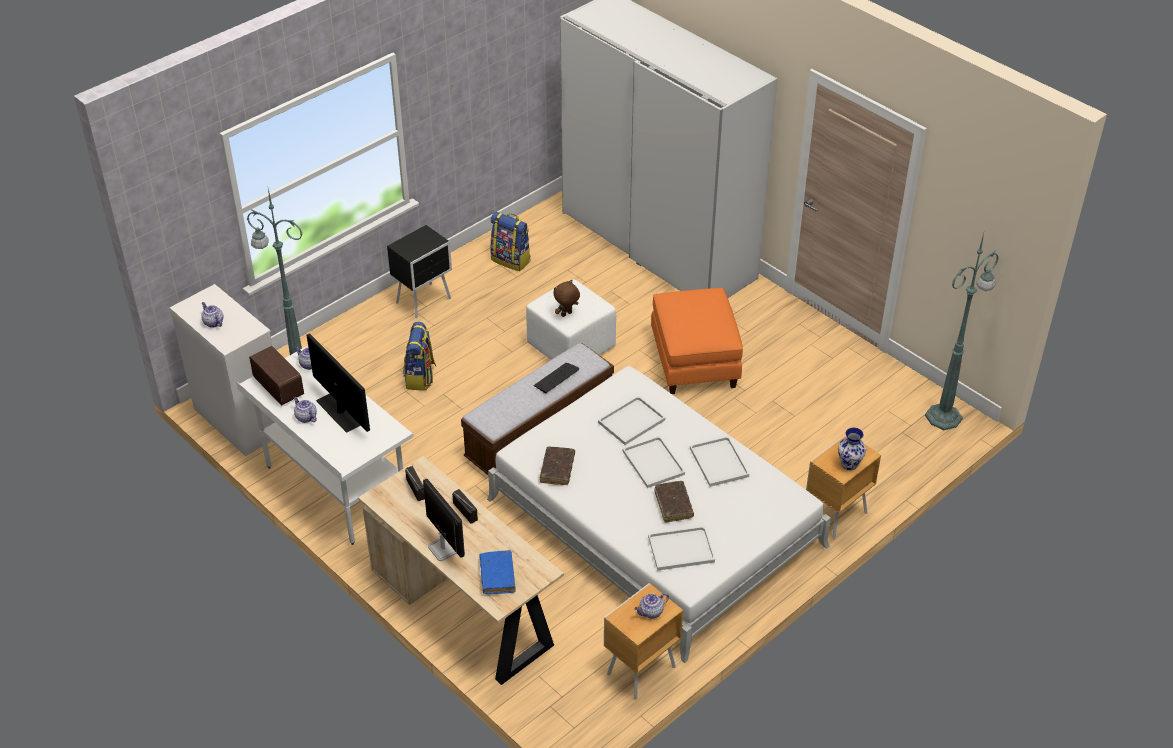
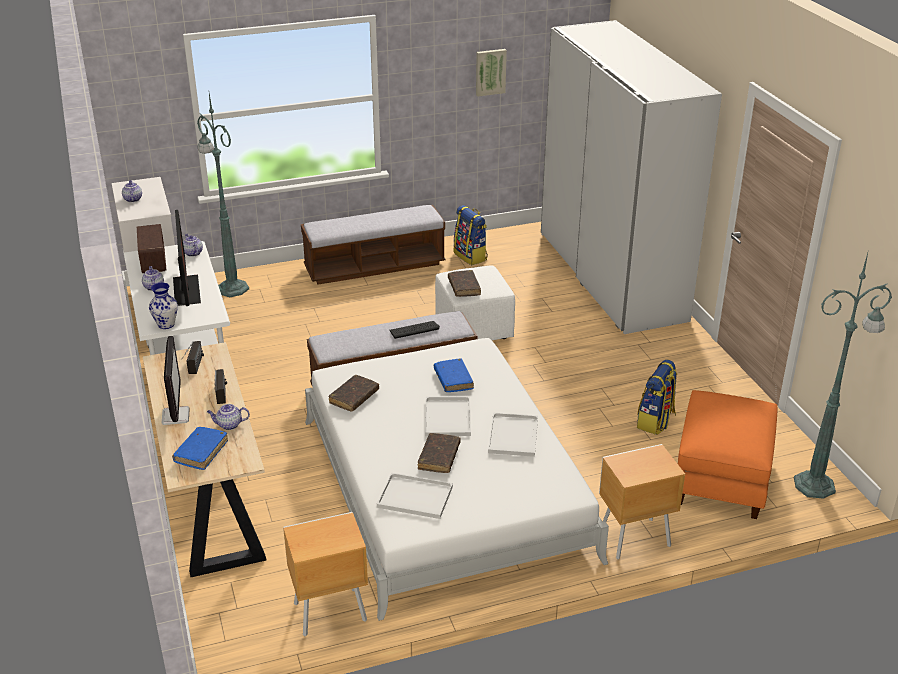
camera: 25 degrees right, 10 degrees down
(420, 377) = (325, 318): backpack -> backpack (656, 421)
(425, 300) = (375, 266): black nightstand -> bench
(498, 71) = (490, 72): none -> picture
(566, 314) = (464, 287): brown plush toy -> brown book
(631, 422) = (453, 380): white tray -> blue book
(651, 612) = (331, 538): teapot -> teapot (229, 425)
(695, 362) = (581, 370): orange ottoman -> orange ottoman (722, 479)
(849, 464) = (643, 472): vase -> vase (166, 325)

